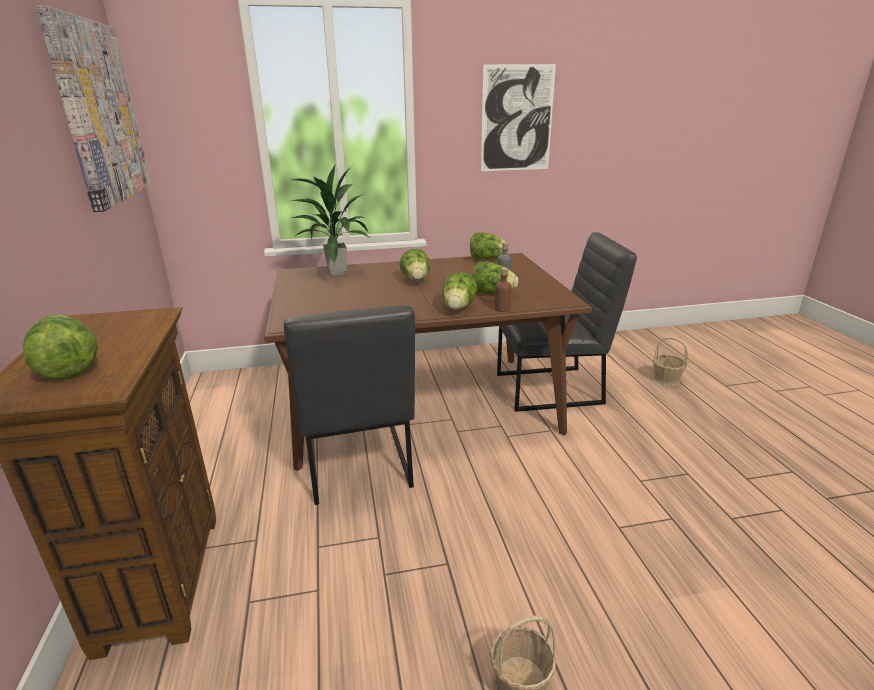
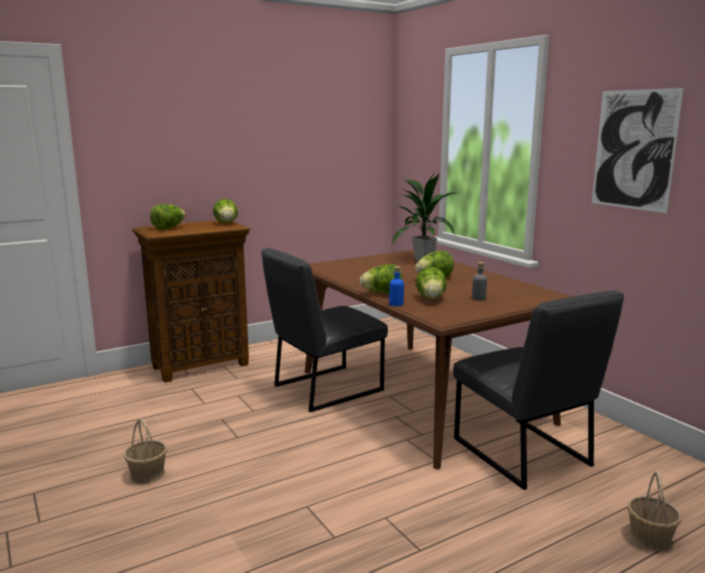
camera: 70 degrees right, 10 degrees down
(99, 113) = (340, 127): picture -> none
(486, 259) = (532, 289): lettuce -> lettuce (226, 223)
(502, 309) = (396, 304): brown bottle -> blue bottle

